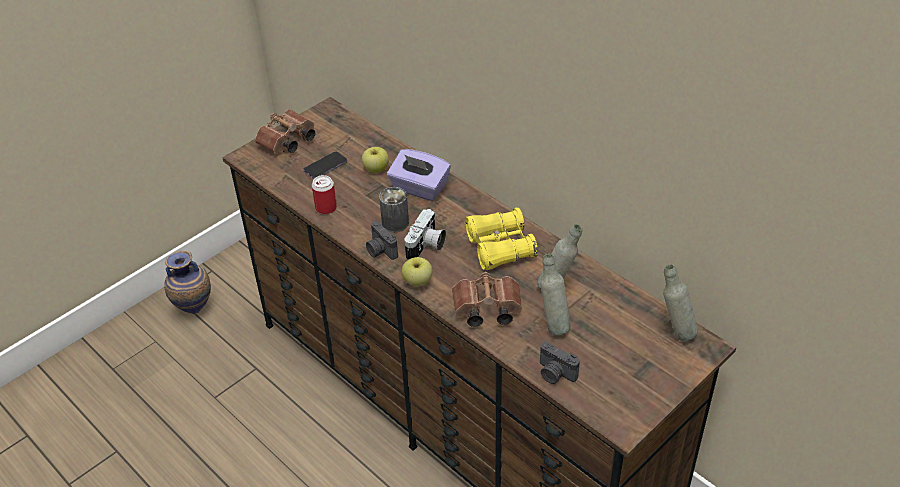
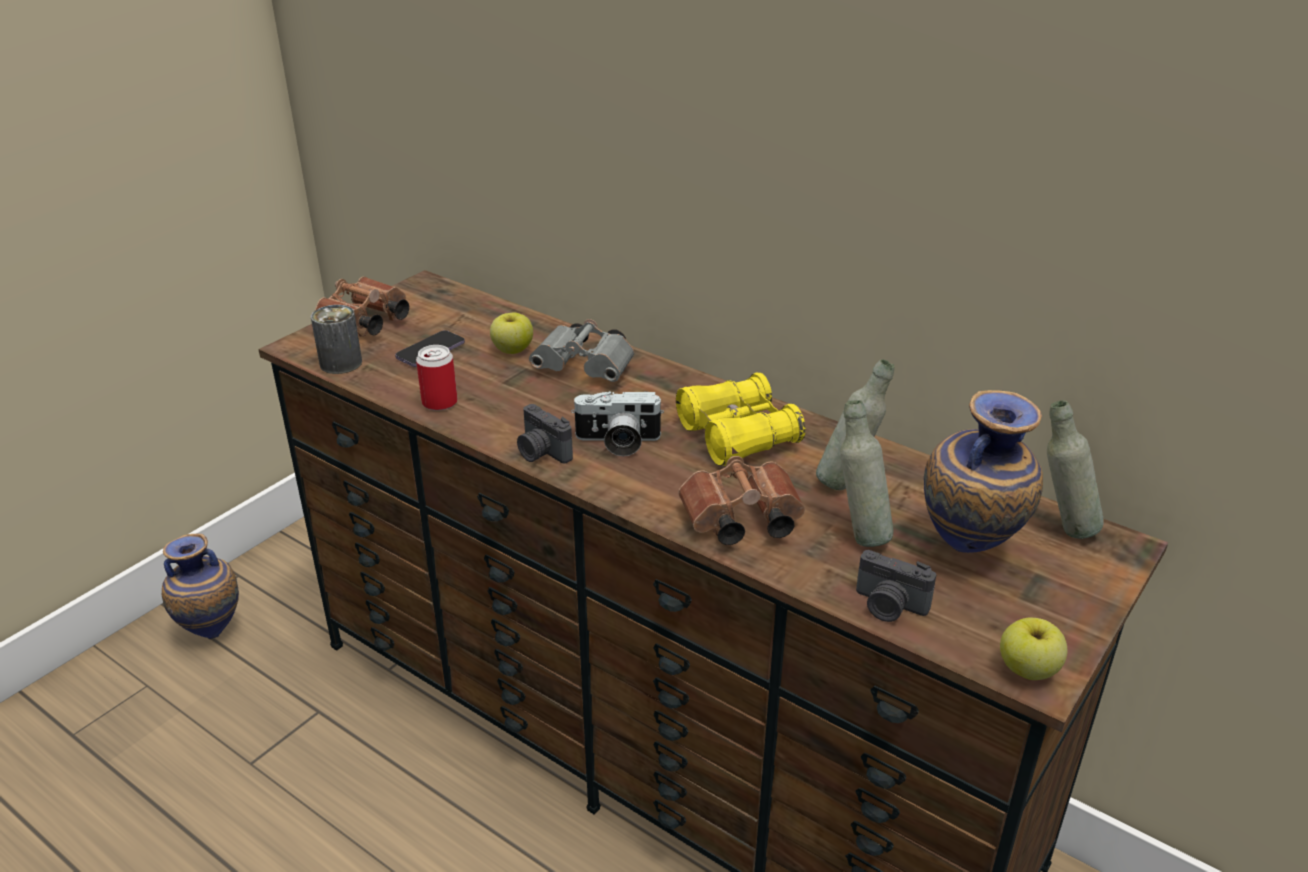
camera: 10 degrees left, 10 degrees down
(395, 223) = (558, 414): can -> can (341, 363)
(417, 282) = (614, 491): apple -> apple (1028, 670)
(419, 188) = (587, 369): purple tissue box -> grey binoculars
(426, 247) = (617, 442): camera -> camera turned 75 degrees clockwise
(613, 344) = (969, 554): none -> vase

